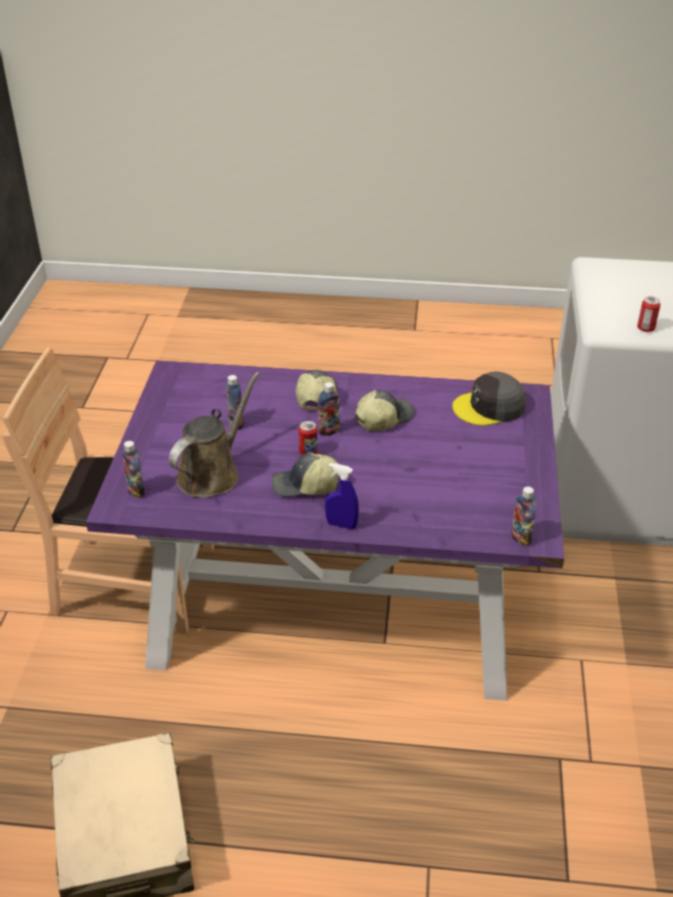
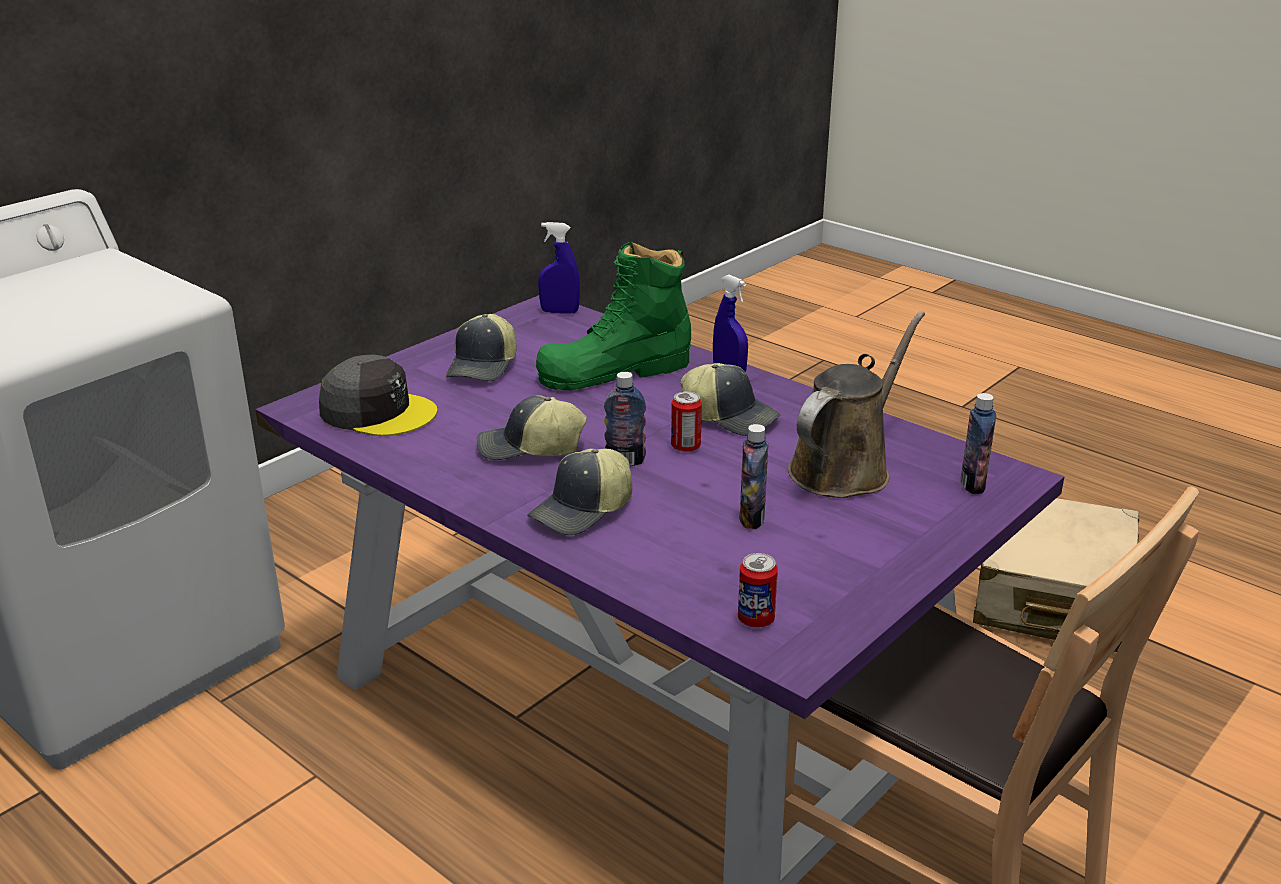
camera: 145 degrees left, 10 degrees down
(212, 474) = (844, 468): brown watering can -> brown watering can turned 150 degrees clockwise
(411, 494) = (615, 371): none -> green boot
(489, 463) = (484, 366): none -> cap
(520, 538) = (559, 312): bottle -> blue spray bottle
(645, 328) = (140, 282): can -> can (756, 620)

